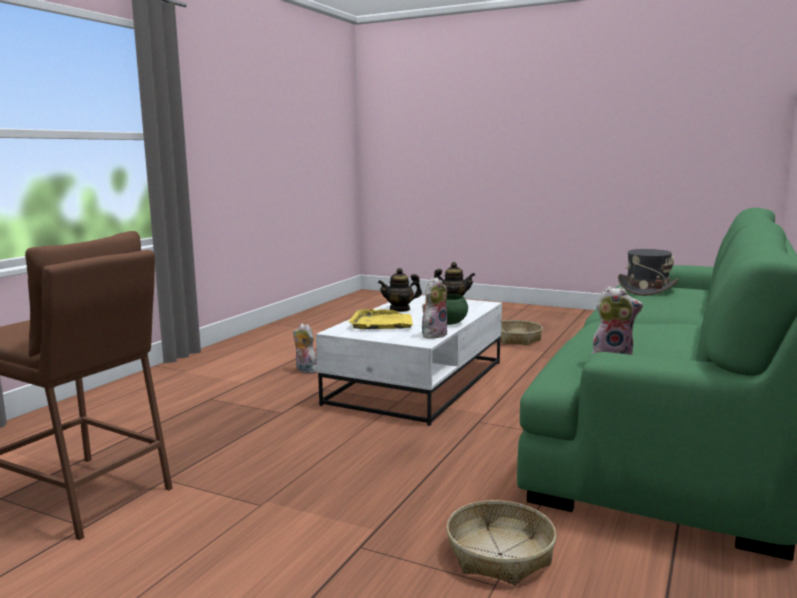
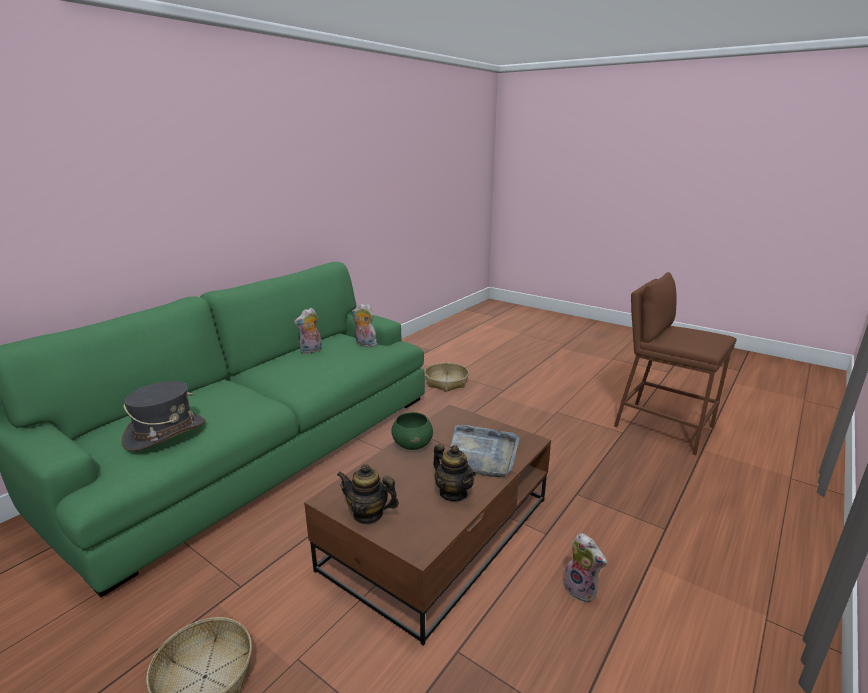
camera: 170 degrees left, 10 degrees up
(382, 323) = (482, 454): yellow tray -> grey tray
(400, 309) = (453, 493): teapot -> teapot turned 60 degrees clockwise
(417, 383) = (439, 531): white coffee table -> brown coffee table
(434, 334) = (437, 424): plush toy -> plush toy (311, 351)

